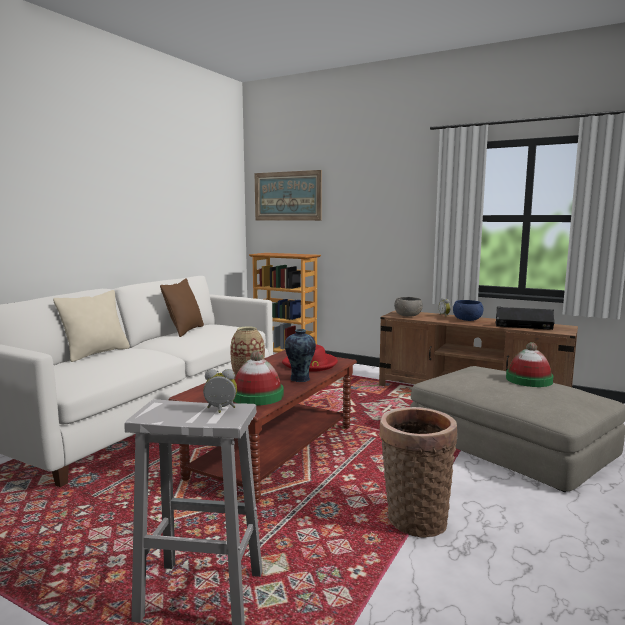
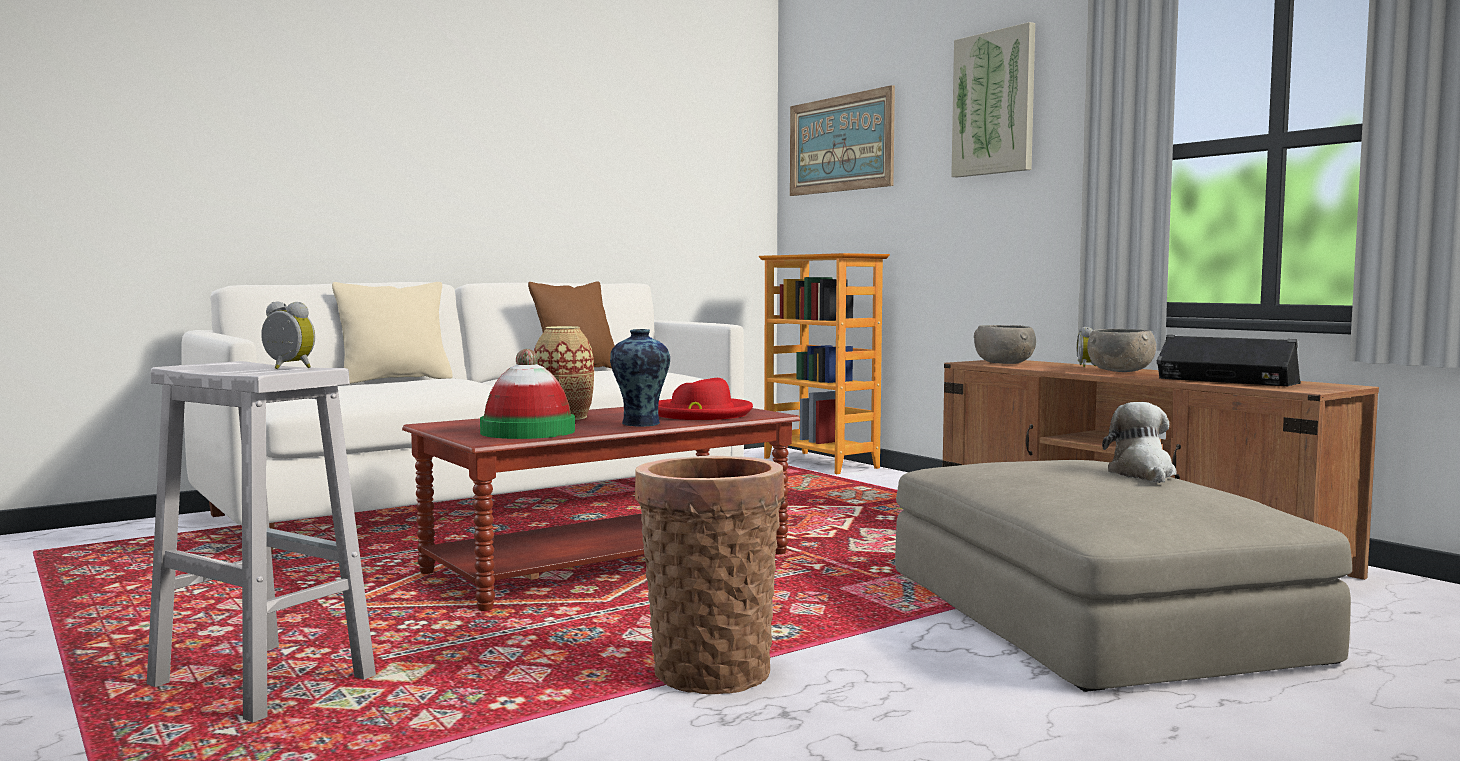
camera: 25 degrees right, 5 degrees down
(381, 185) = (994, 103): none -> picture
(467, 319) = (1120, 371): blue bowl -> grey bowl
(529, 380) = (1142, 474): hat -> plush toy

